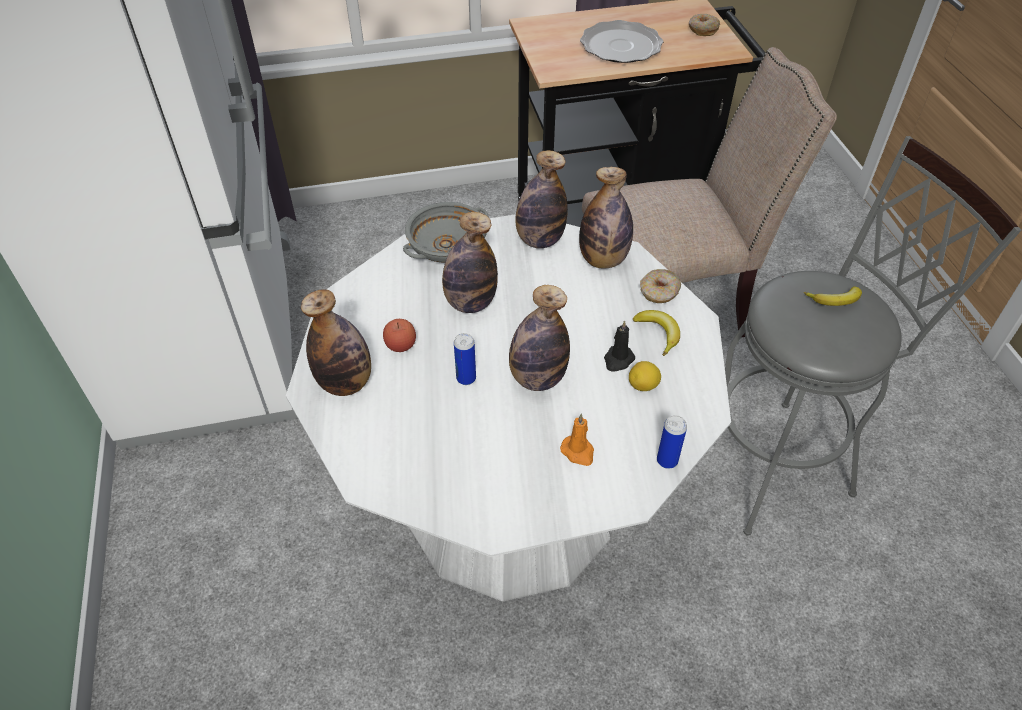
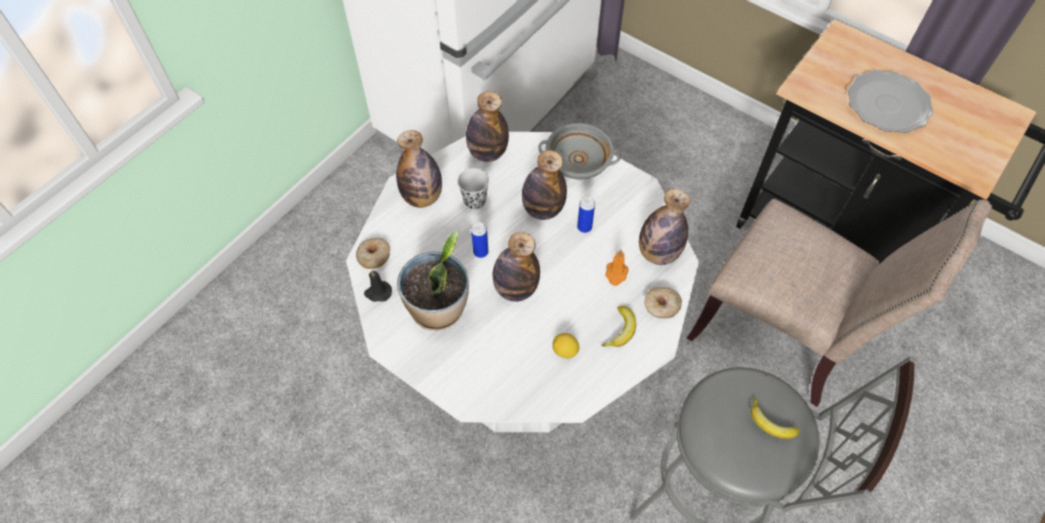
camera: 50 degrees right, 10 degrees up
(400, 345) = (474, 201): apple -> black cup
(498, 455) = (438, 310): none -> potted plant
(539, 240) = (638, 205): bottle -> bottle (487, 152)
(578, 452) = (478, 350): orange candle -> orange candle (616, 274)
(618, 360) = (574, 322): black candle -> black candle (378, 292)
(667, 461) = (515, 403): can -> can (584, 227)
(702, 30) = (982, 140): donut -> donut (374, 256)

